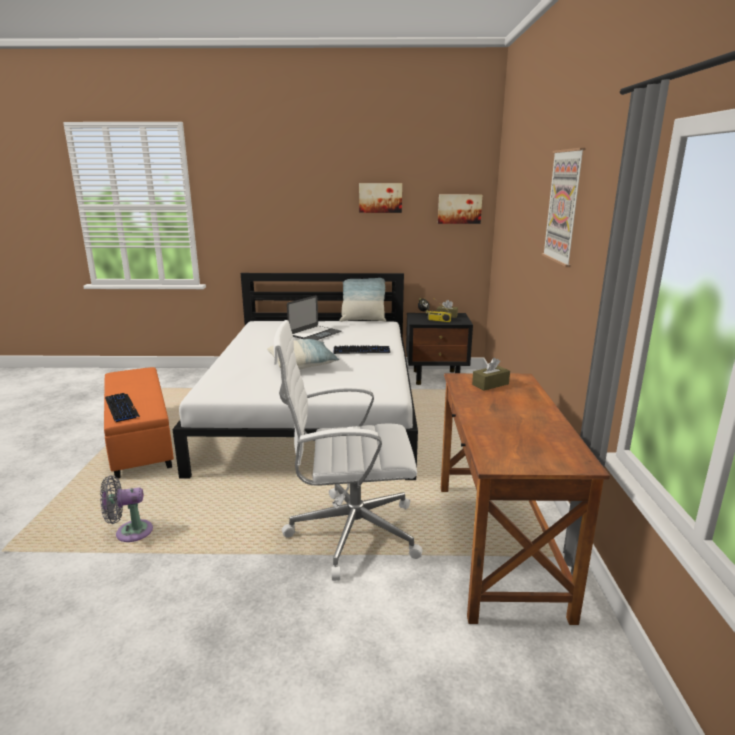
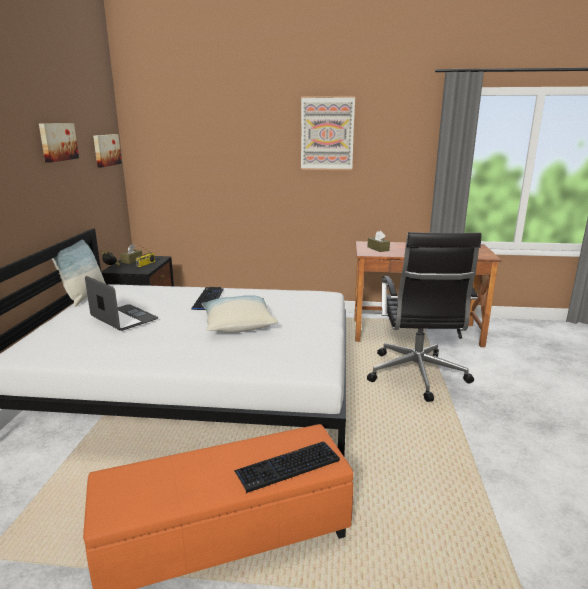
camera: 85 degrees left, 0 degrees up
(130, 532) = (452, 494): grey fan -> none
(349, 532) = (416, 376): white office chair -> black office chair

